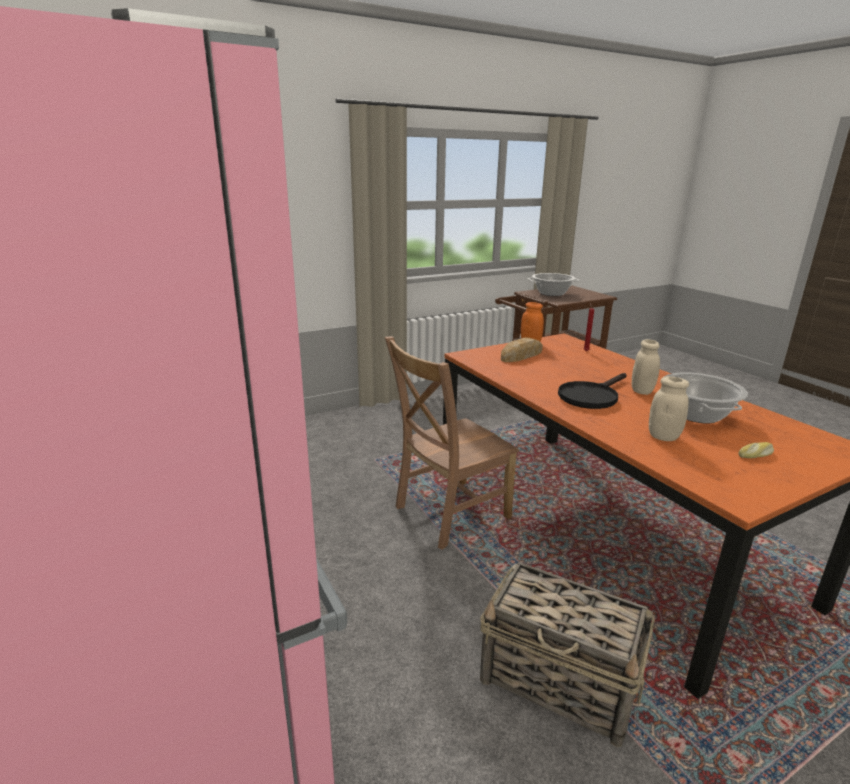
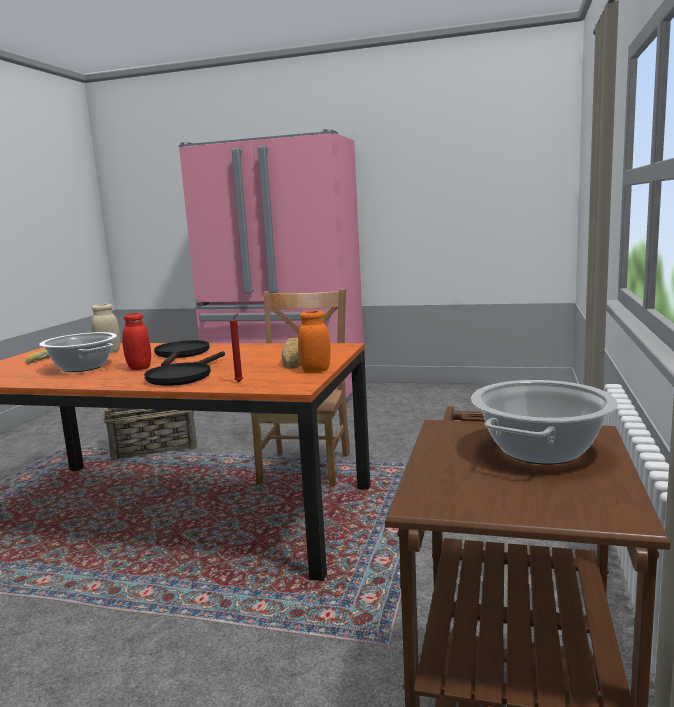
camera: 135 degrees right, 10 degrees down
(614, 368) = (184, 376): none -> black frying pan
(642, 391) = (139, 368): beige jar -> red jar

